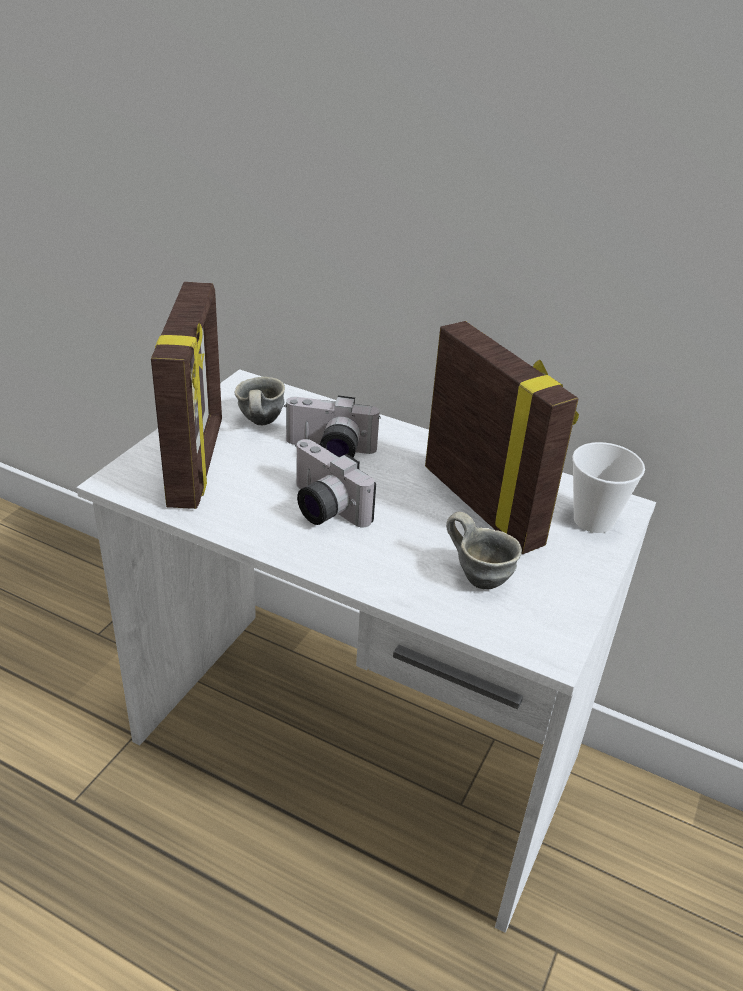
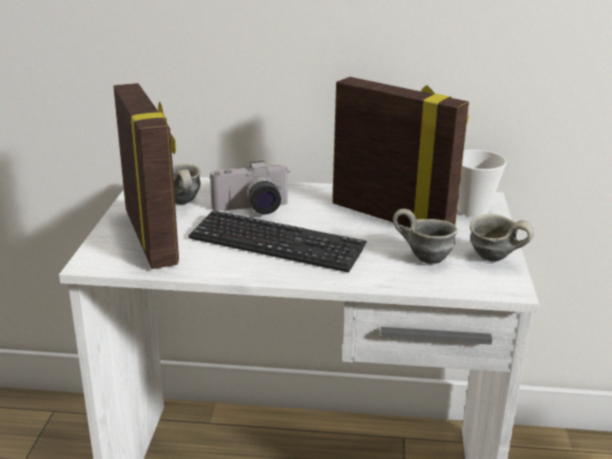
camera: 20 degrees left, 10 degrees down
(322, 508) = (276, 244): camera -> keyboard
(563, 604) = (493, 260): none -> grey mug

